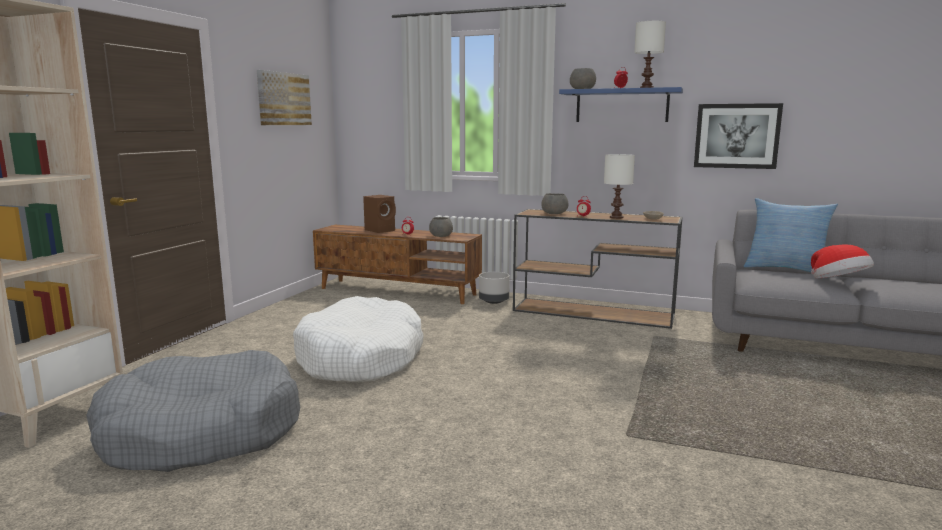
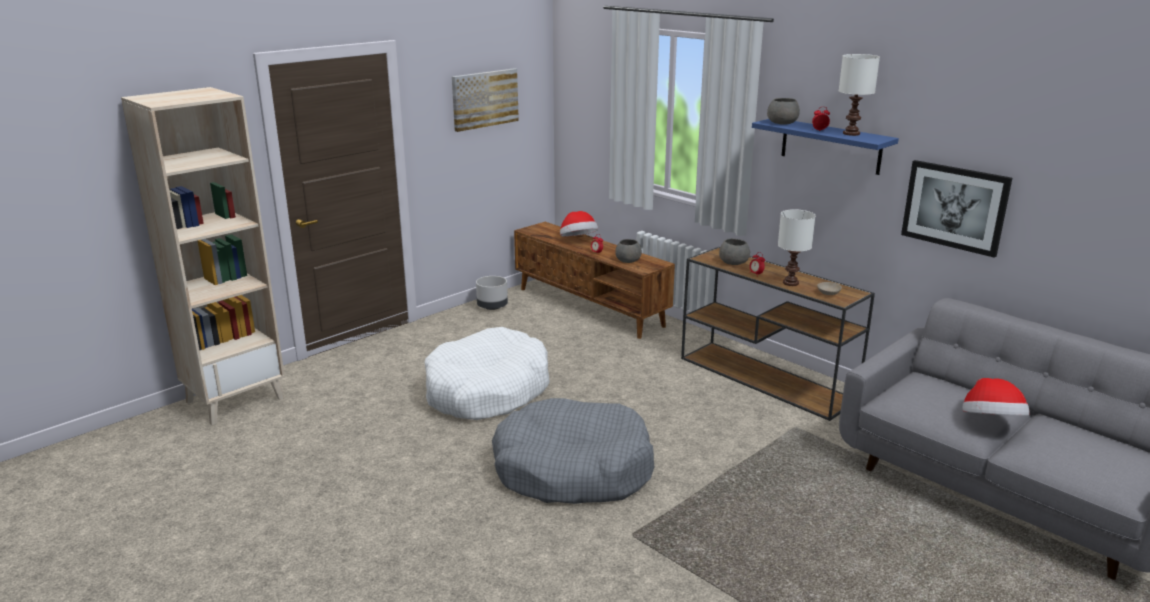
camera: 25 degrees right, 10 degrees up
(201, 432) = (319, 440): grey dog bed -> grey dog bed (572, 469)
(381, 230) = (578, 240): brown speaker -> hat
(494, 301) = (674, 341): grey planter -> grey planter (492, 307)
(785, 269) = (966, 386): pillow -> none

